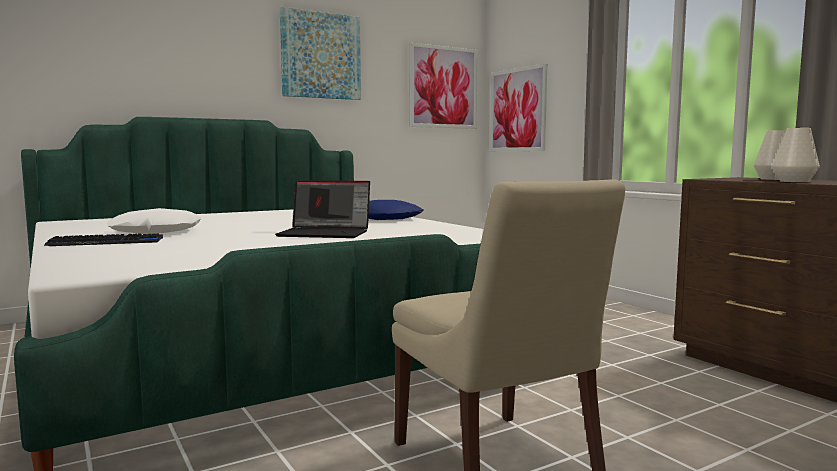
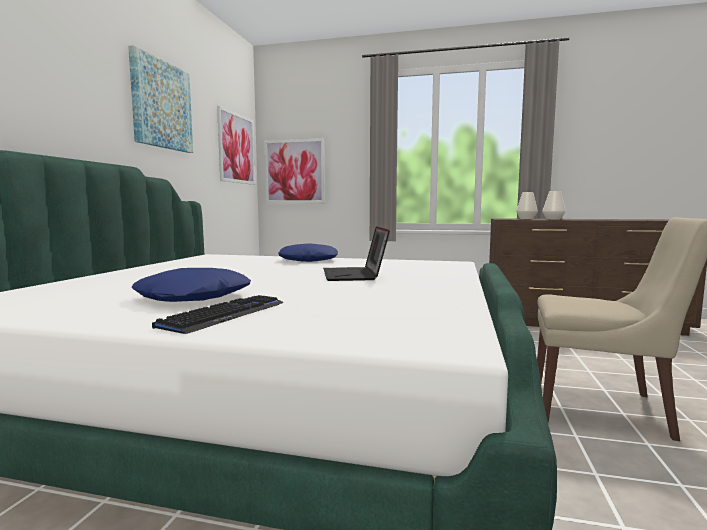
camera: 45 degrees left, 0 degrees up
(156, 232) = (194, 297): white pillow -> blue pillow
(326, 233) = (355, 275): laptop -> laptop turned 120 degrees clockwise

